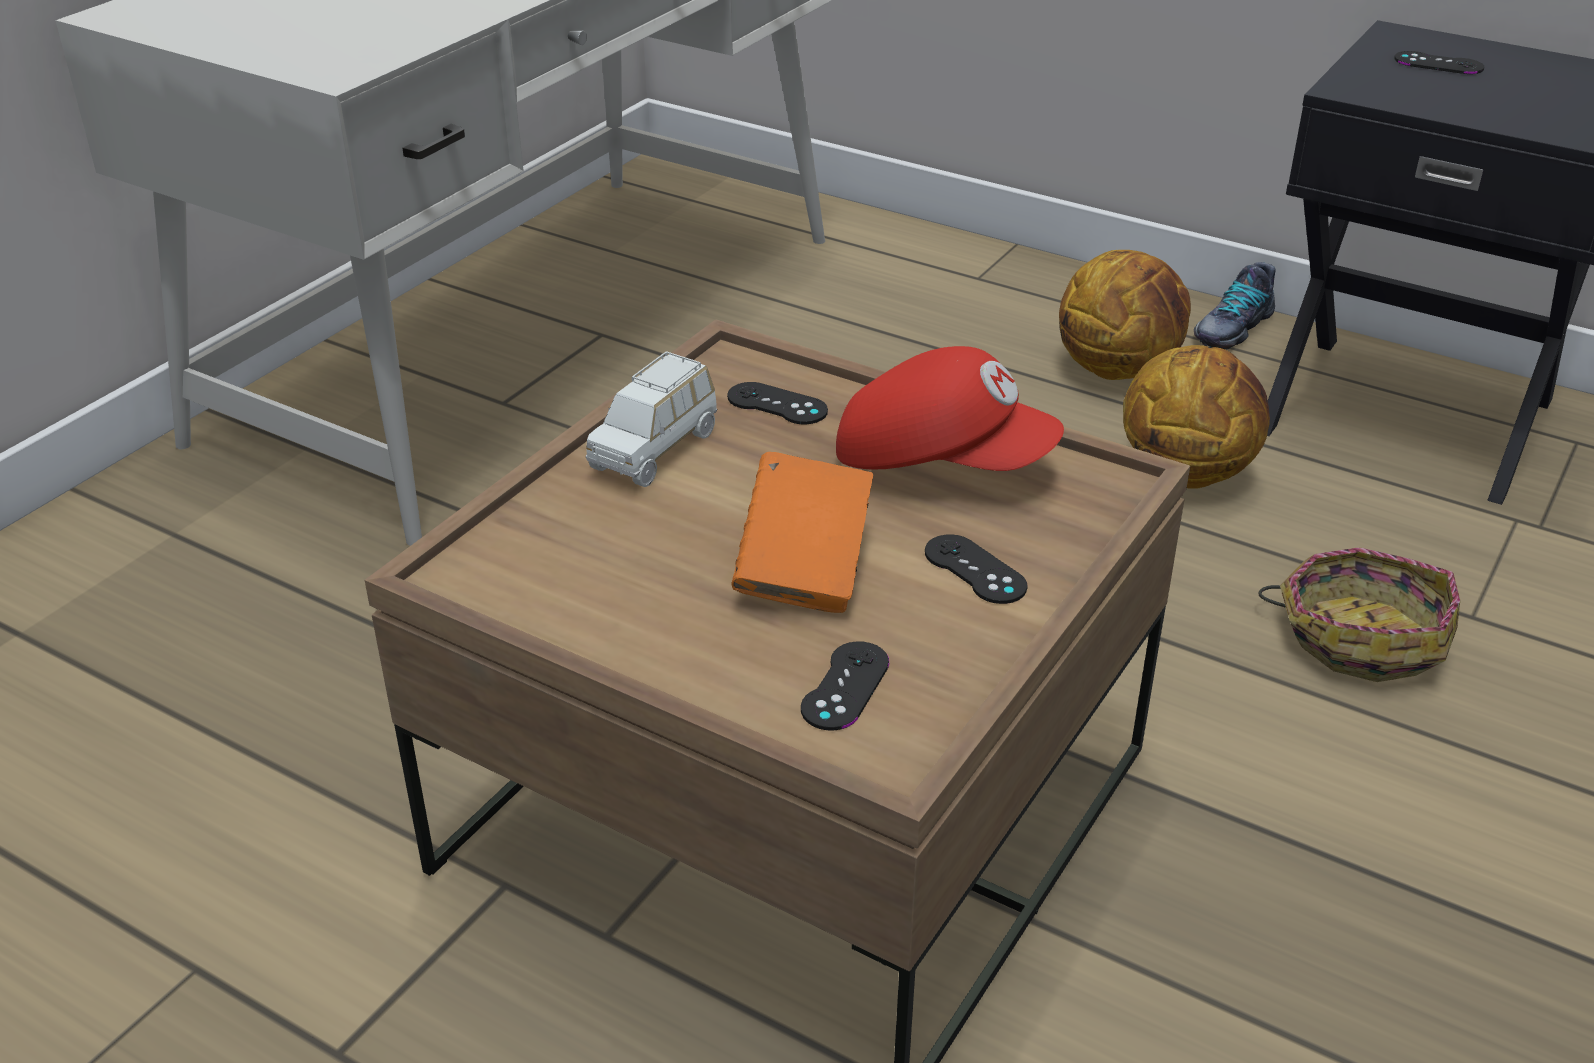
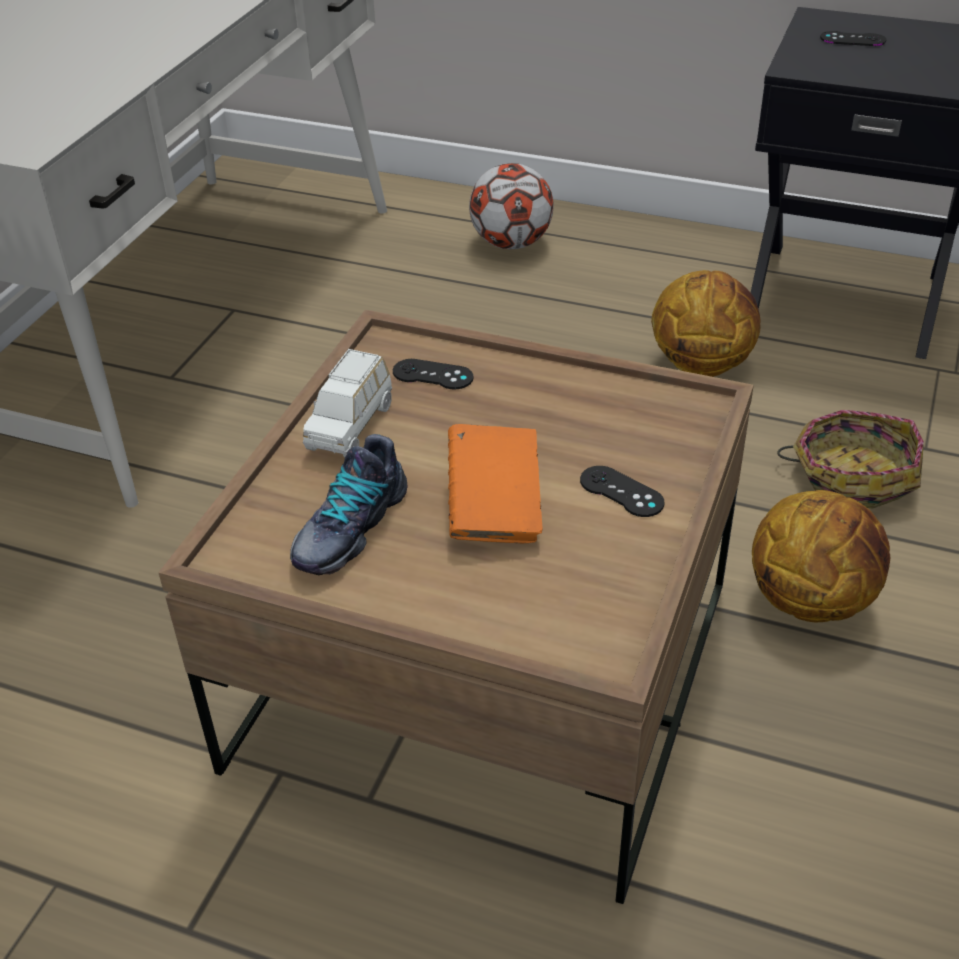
camera: 10 degrees left, 5 degrees up
(845, 686) = (554, 602): black game controller -> none
(942, 461) = (570, 405): red cap -> none
(974, 297) = (511, 243): none -> football
(1119, 369) = (633, 288): basketball -> basketball (812, 600)
(1231, 328) = (705, 245): shoe -> shoe (348, 527)

